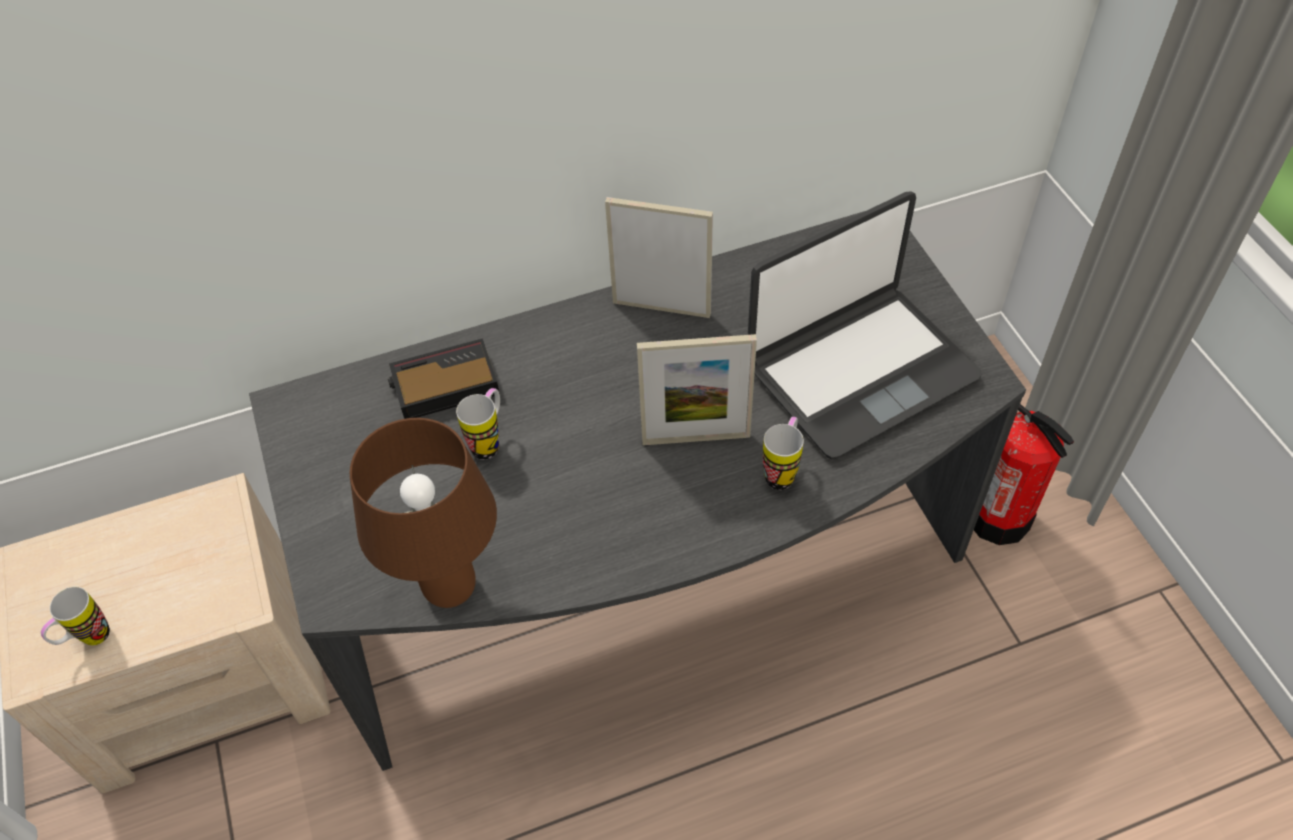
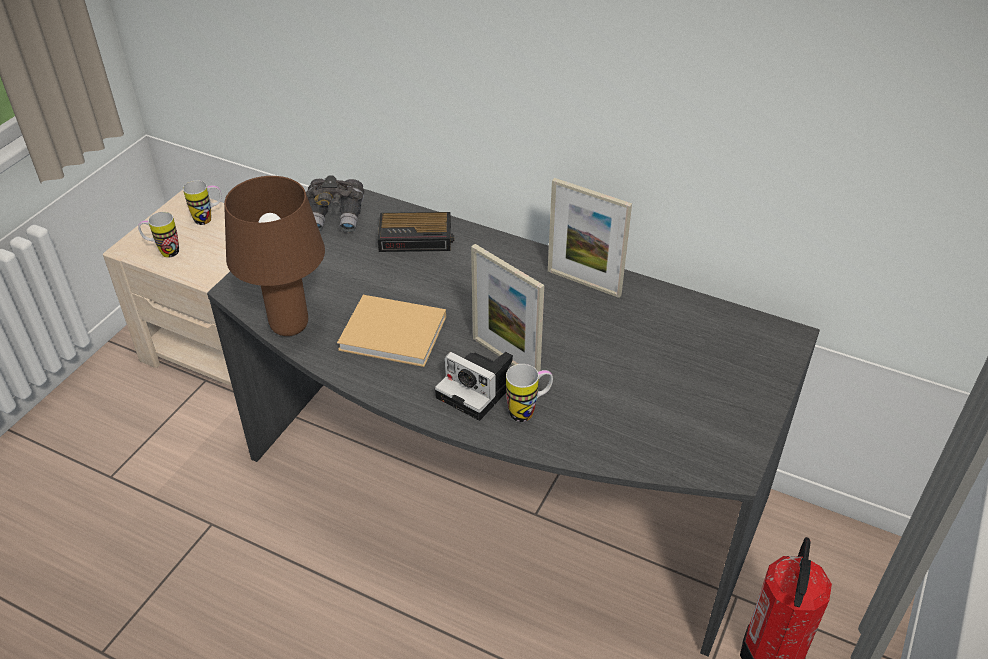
camera: 45 degrees right, 10 degrees down
(324, 431) = (336, 217): none -> grey binoculars
(443, 386) = (417, 237): alarm clock -> alarm clock turned 150 degrees clockwise
(489, 441) = (401, 278): mug -> mug (208, 219)
(567, 502) = (396, 334): none -> beige book
(661, 308) = (584, 283): picture frame -> picture frame turned 150 degrees clockwise
(716, 487) = (480, 389): none -> camera
(860, 371) = (655, 400): laptop -> none

